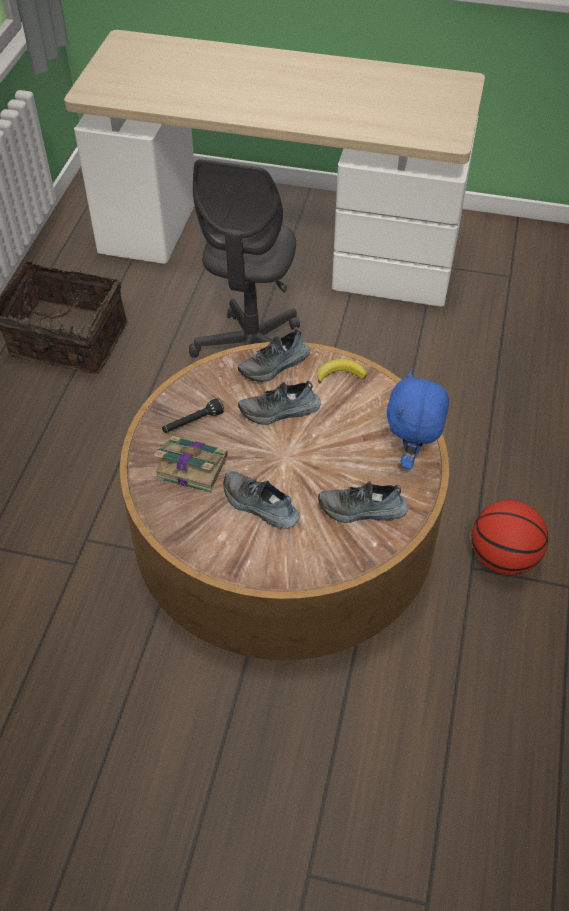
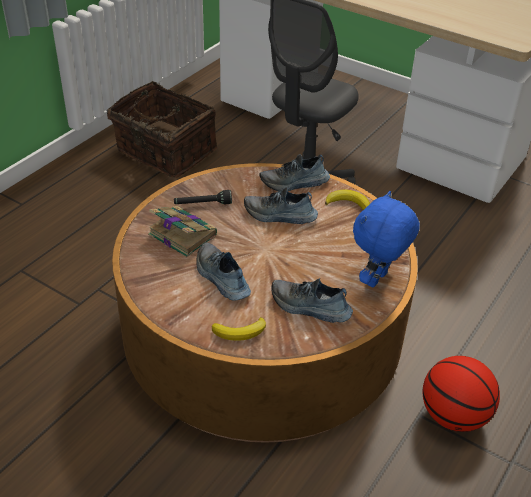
camera: 20 degrees right, 10 degrees down
(309, 560) = (240, 332): none -> banana

